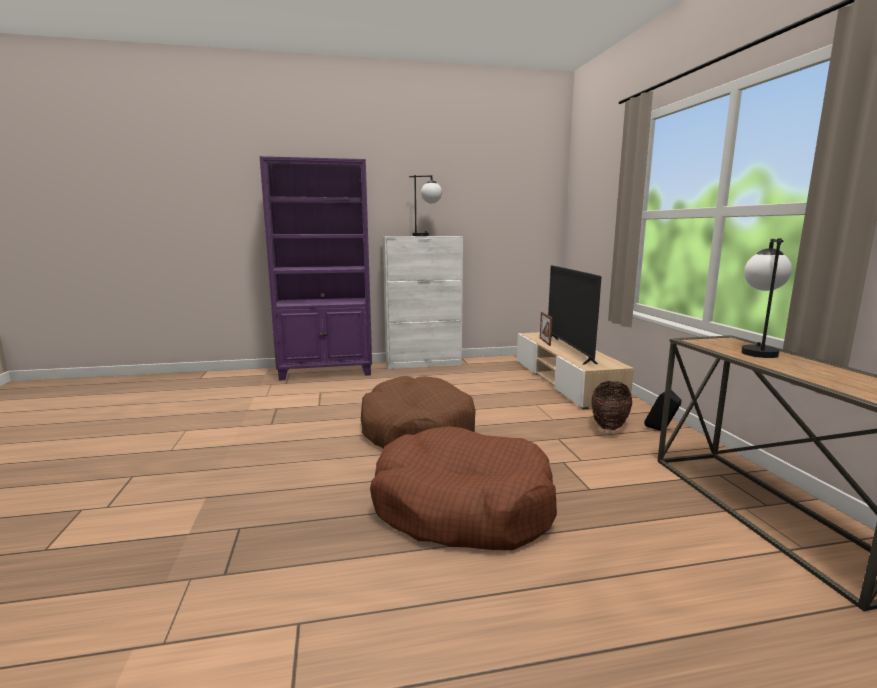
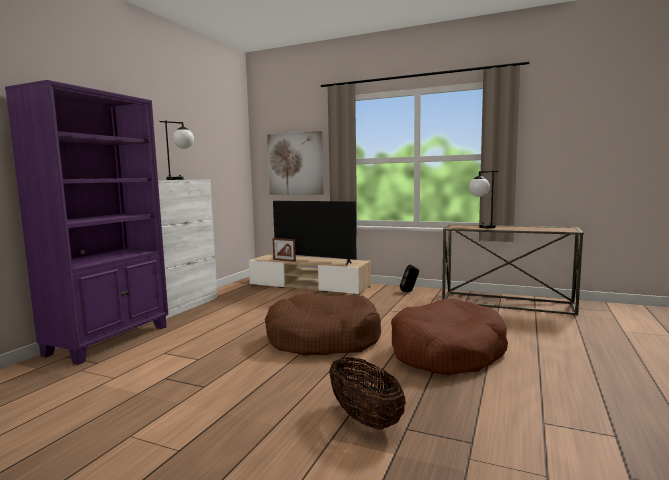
camera: 55 degrees left, 5 degrees down
(596, 217) = (295, 164): none -> picture
(609, 425) = (388, 297): basket -> basket (365, 418)

